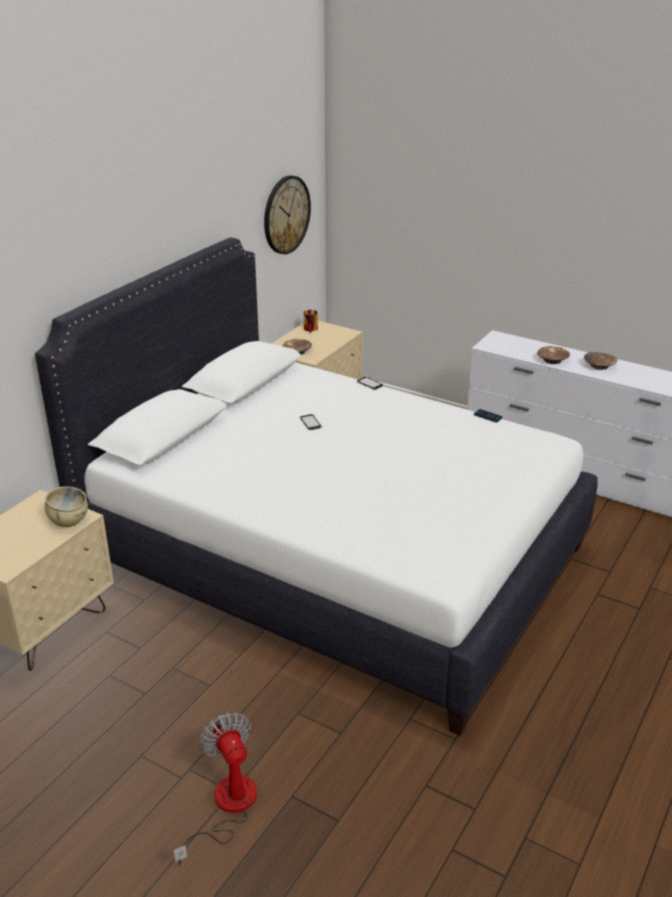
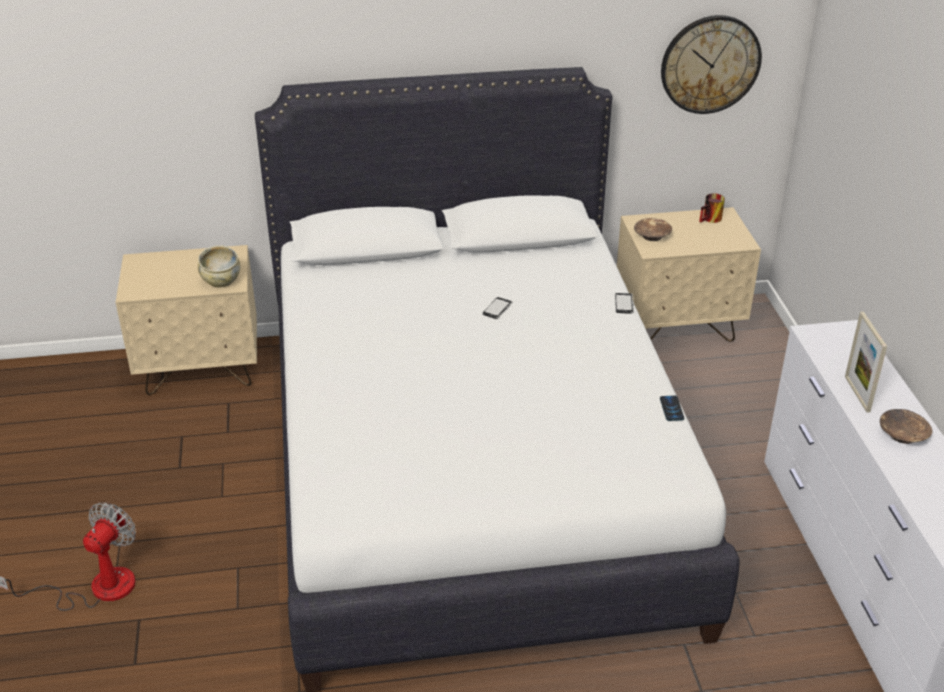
camera: 50 degrees right, 5 degrees up
(553, 360) = (857, 394): brown bowl -> picture frame

